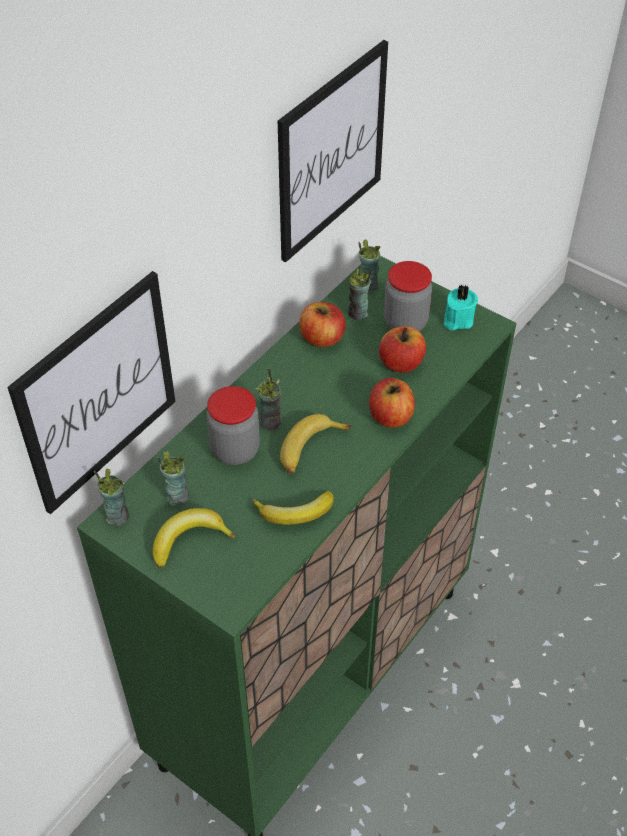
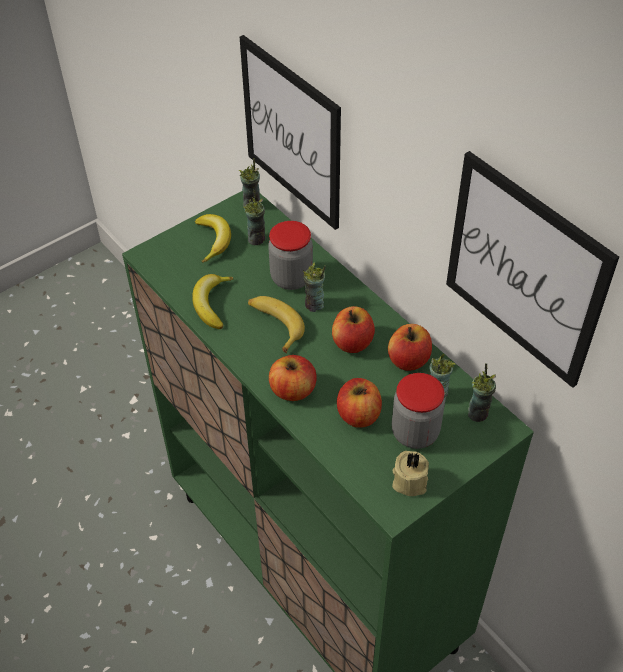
camera: 105 degrees right, 0 degrees up
(313, 382) = (352, 342): none -> apple
(457, 319) = (409, 480): turquoise candle -> beige candle

